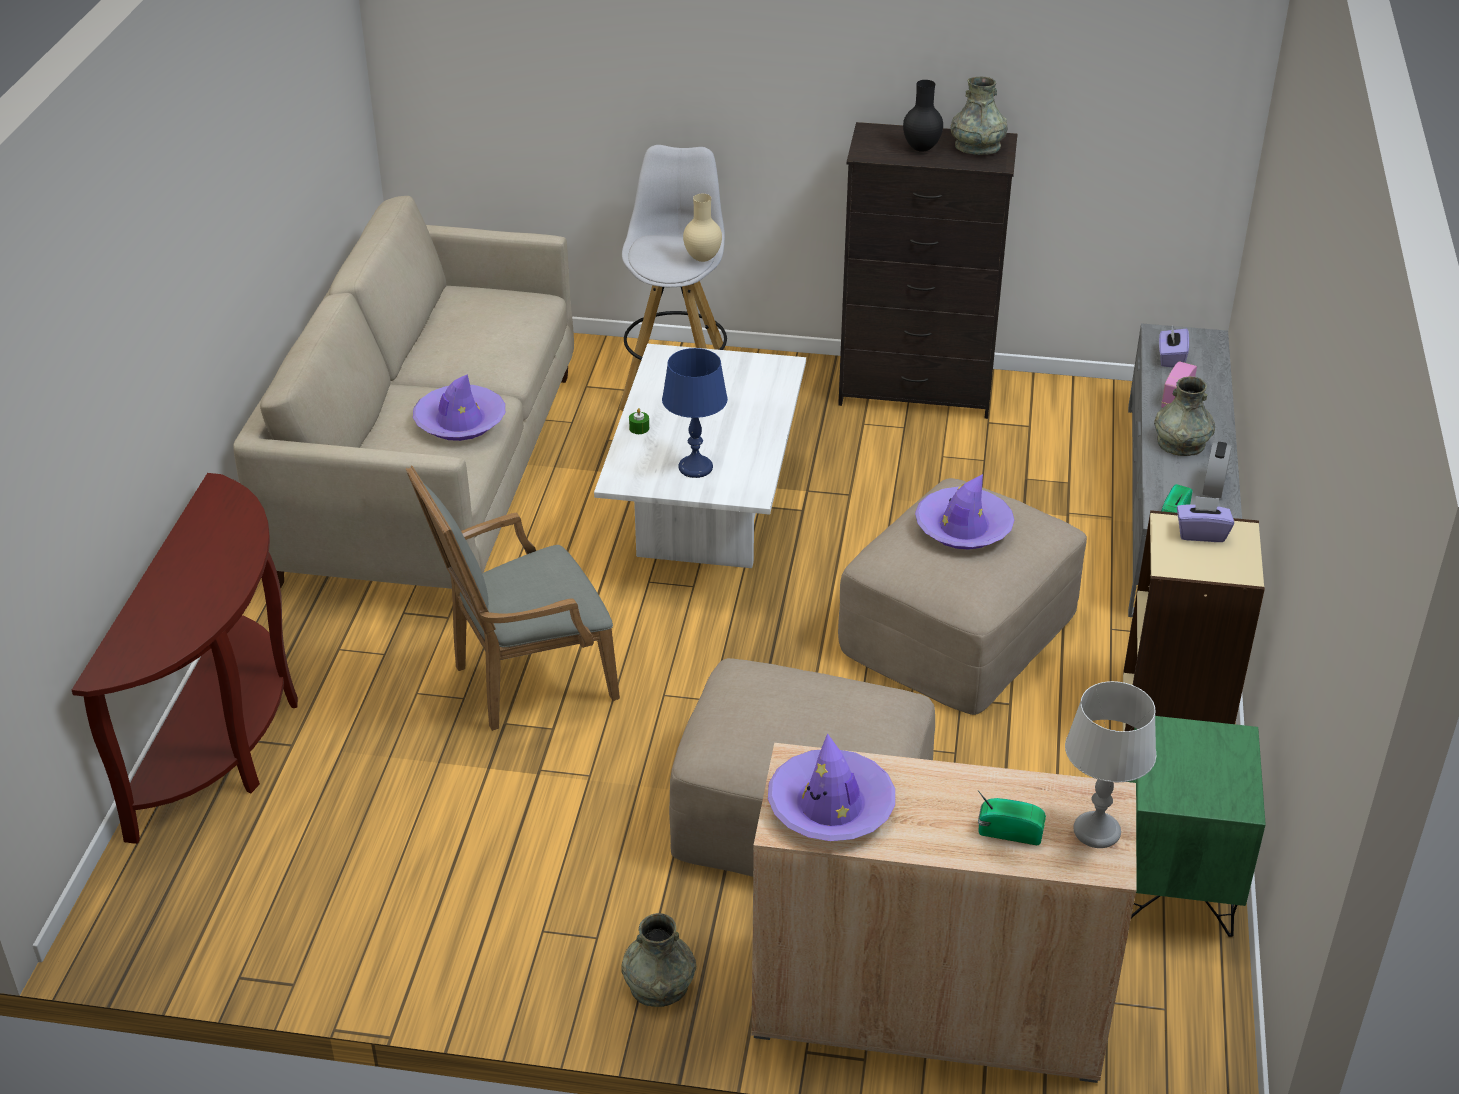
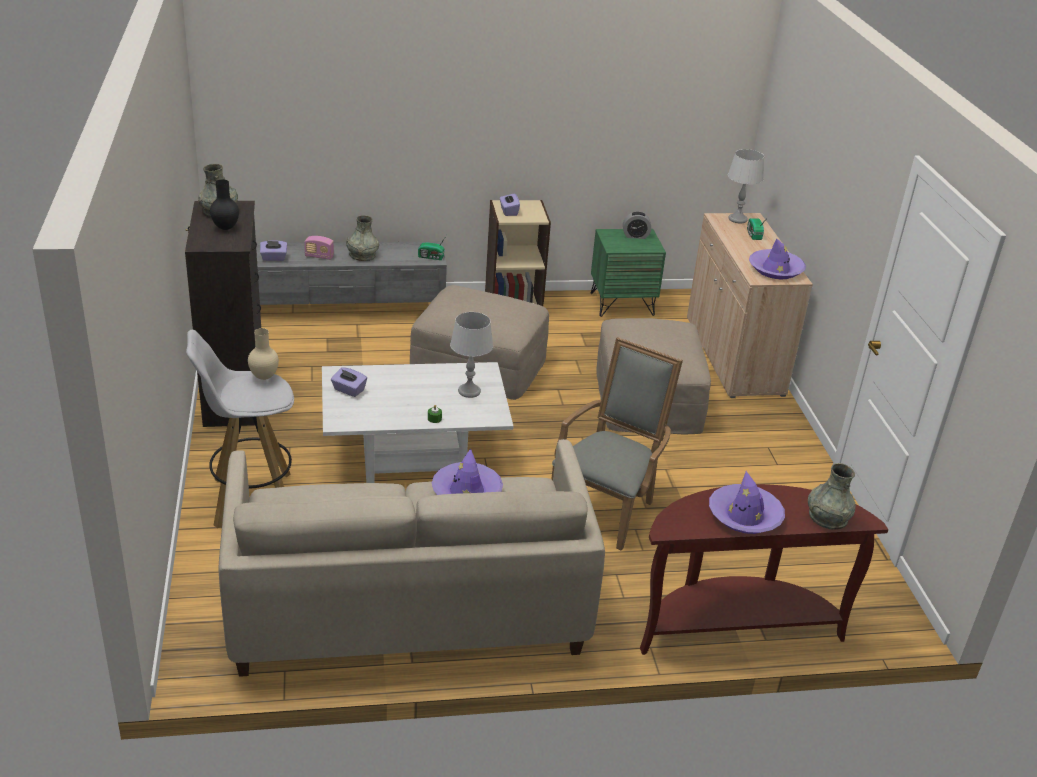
camera: 110 degrees left, 5 degrees down
(524, 682) = (607, 508): grey armchair -> grey armchair turned 105 degrees counterclockwise
(659, 983) = (779, 425): grey vase -> grey vase (827, 518)
(695, 467) = (469, 391): blue table lamp -> grey table lamp
(736, 371) = (348, 390): none -> purple tissue box
(963, 527) = (478, 307): purple hat -> purple hat (745, 516)
(1213, 487) = (401, 247): alarm clock -> alarm clock (635, 236)

